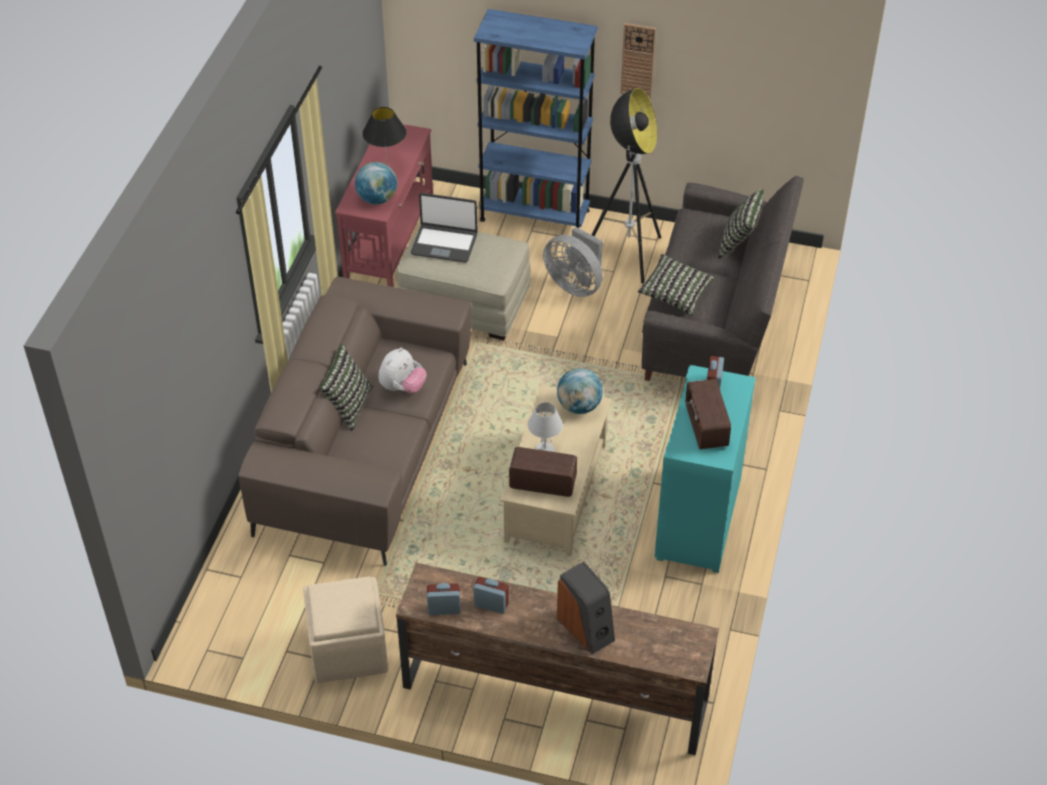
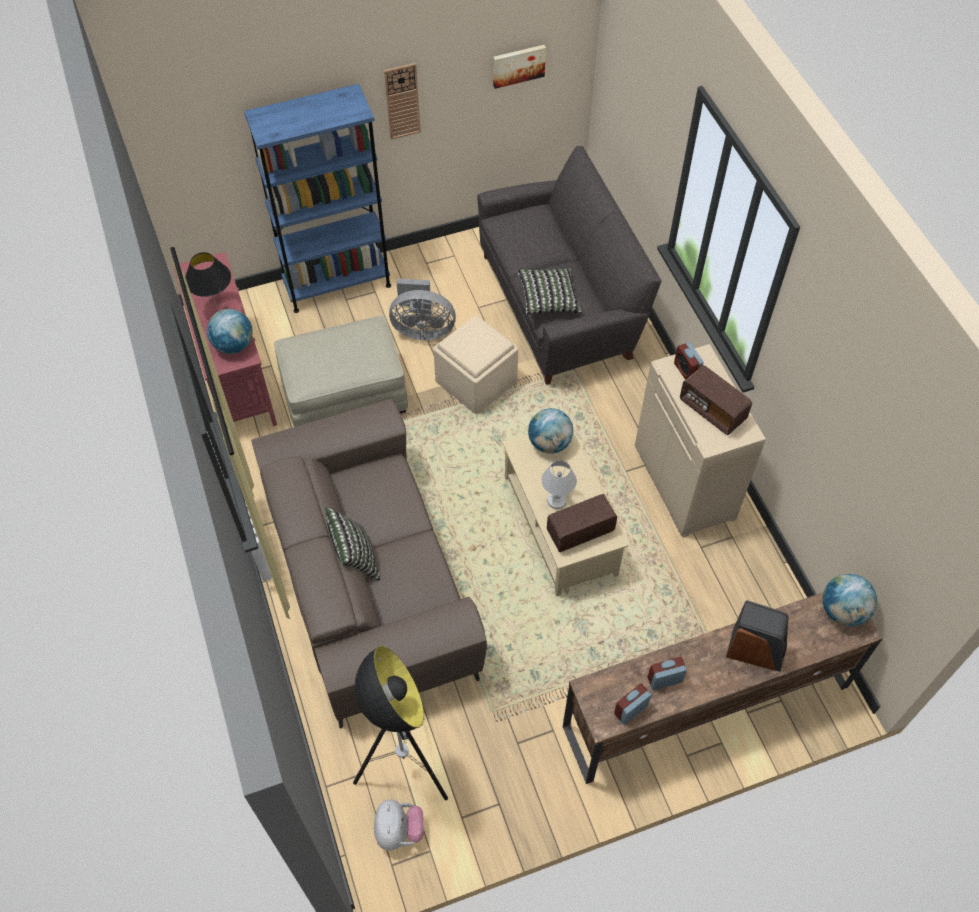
camera: 35 degrees left, 10 degrees up
(347, 649) = (512, 780): beige ottoman -> beige ottoman (476, 382)
(402, 387) = (388, 512): plush toy -> plush toy (399, 831)
(444, 244) = (314, 354): laptop -> none
(627, 255) = (442, 281): floor lamp -> floor lamp (404, 767)
(690, 644) = (842, 611): none -> globe
(699, 520) = (685, 482): turquoise cabinet -> beige cabinet
(739, 242) = (557, 227): pillow -> none
(760, 71) = (518, 65): none -> picture

